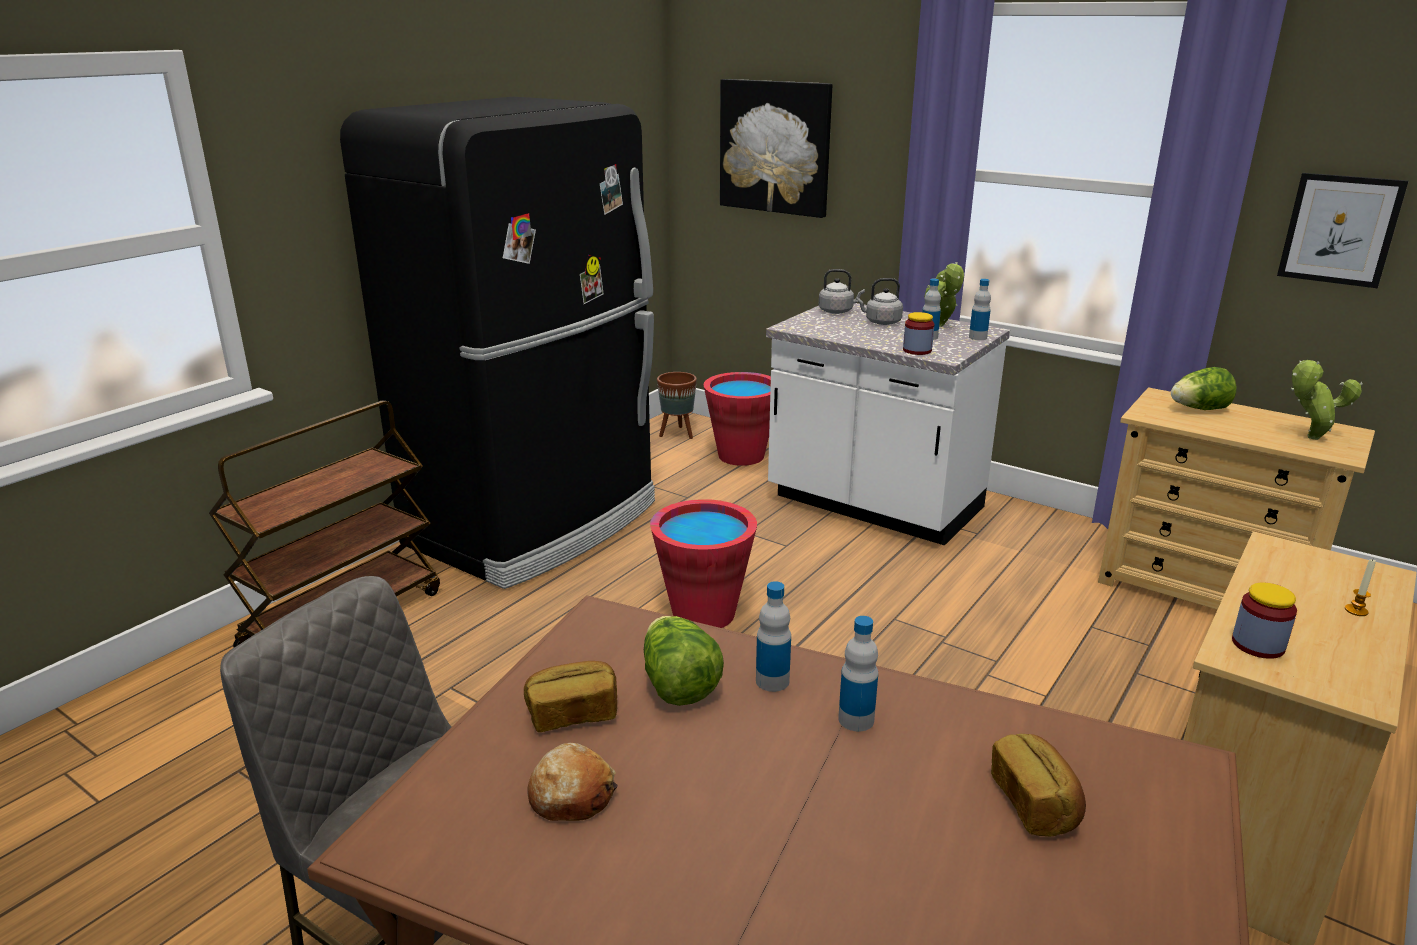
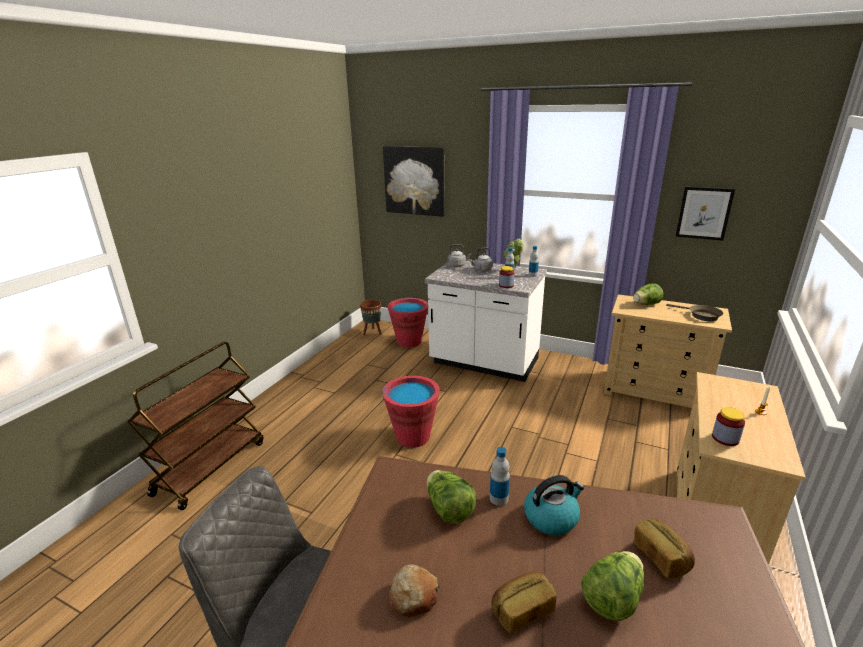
camera: 10 degrees left, 0 degrees up
(537, 524) = (309, 394): black fridge -> none
(573, 714) = (396, 538): bread -> bread (522, 610)
(856, 719) = (551, 517): bottle -> kettle
(915, 849) = (612, 598): none -> lettuce
(1309, 438) = (701, 316): potted plant -> brown frying pan

